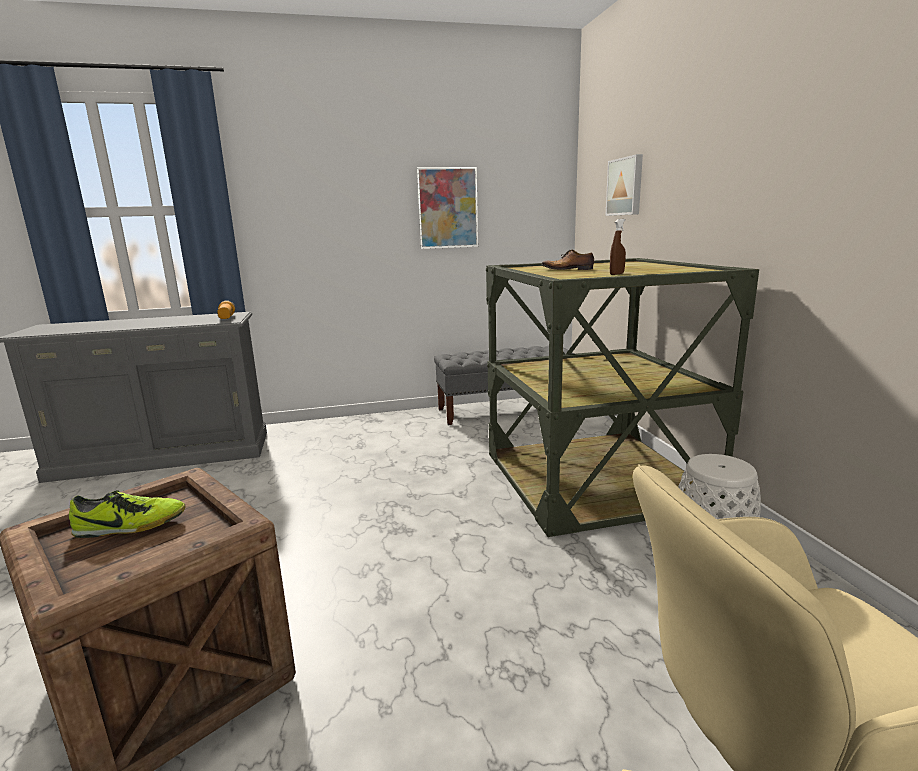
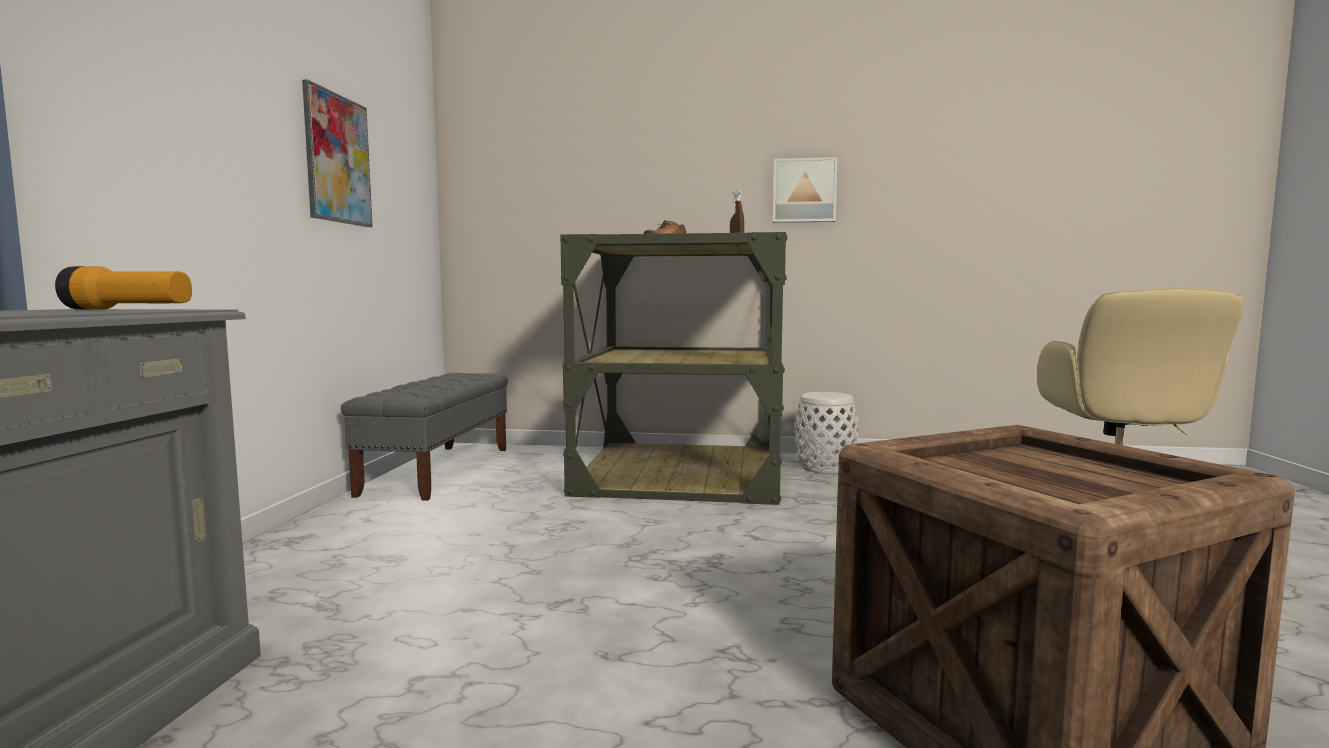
camera: 70 degrees left, 10 degrees down
(131, 527) = (1025, 476): shoe -> none
(626, 186) = (560, 175): picture -> picture (804, 191)

